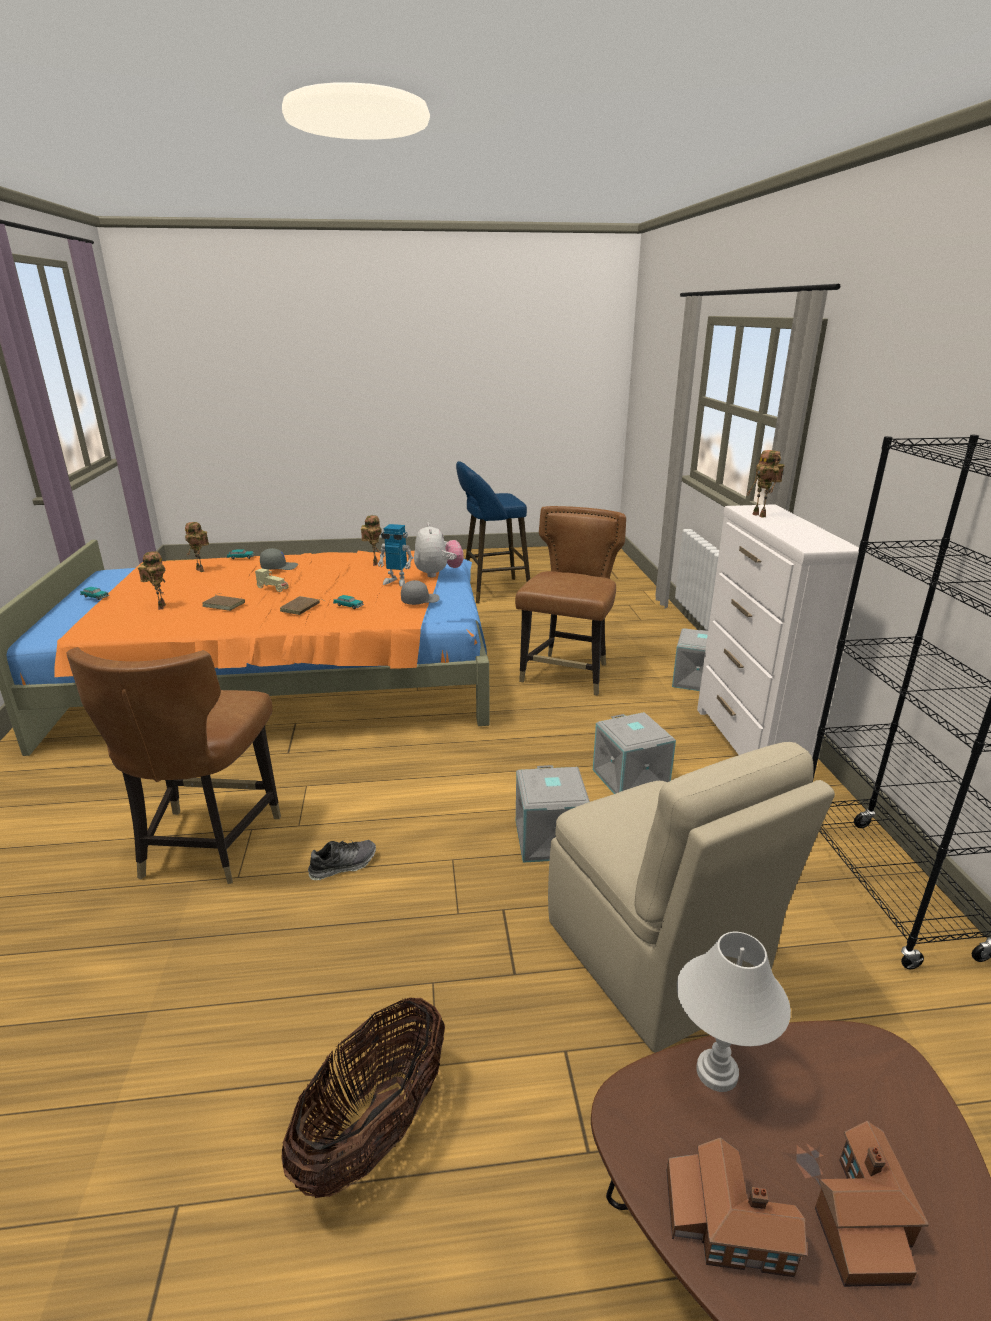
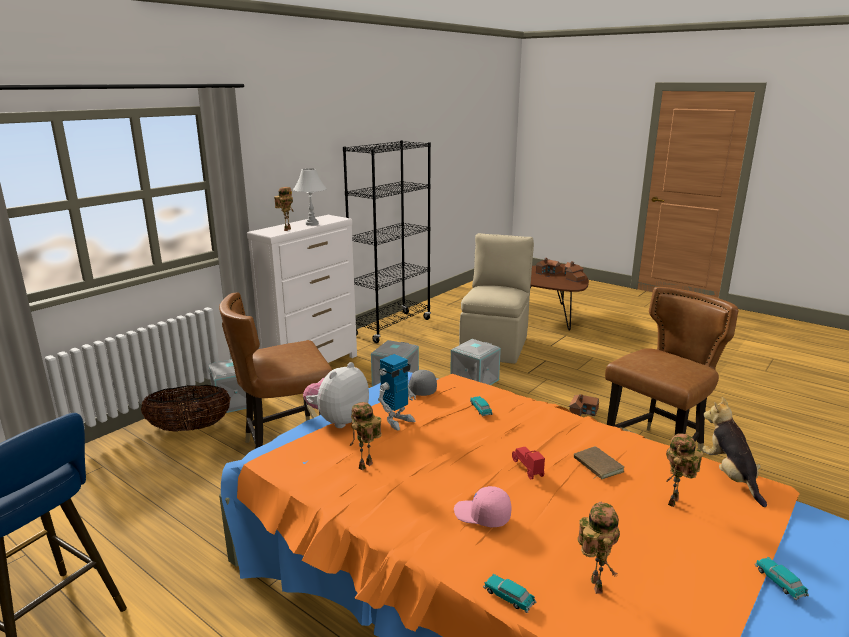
camera: 135 degrees left, 5 degrees down
(115, 632) = (730, 476): none -> plush toy
(273, 588) = (527, 468): beige toy car -> red toy car
(279, 567) = (482, 516): grey cap -> pink cap
(301, 608) = (525, 423): brown book -> none
(343, 865) = (583, 412): shoe -> toy house
(374, 1129) = (621, 356): basket -> basket (190, 428)
(396, 581) = (397, 421): toy robot -> toy robot turned 75 degrees clockwise
(717, 1073) = (547, 283): white table lamp -> white table lamp (312, 224)

